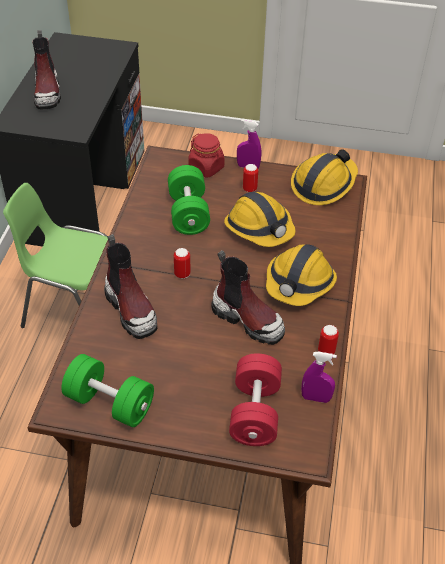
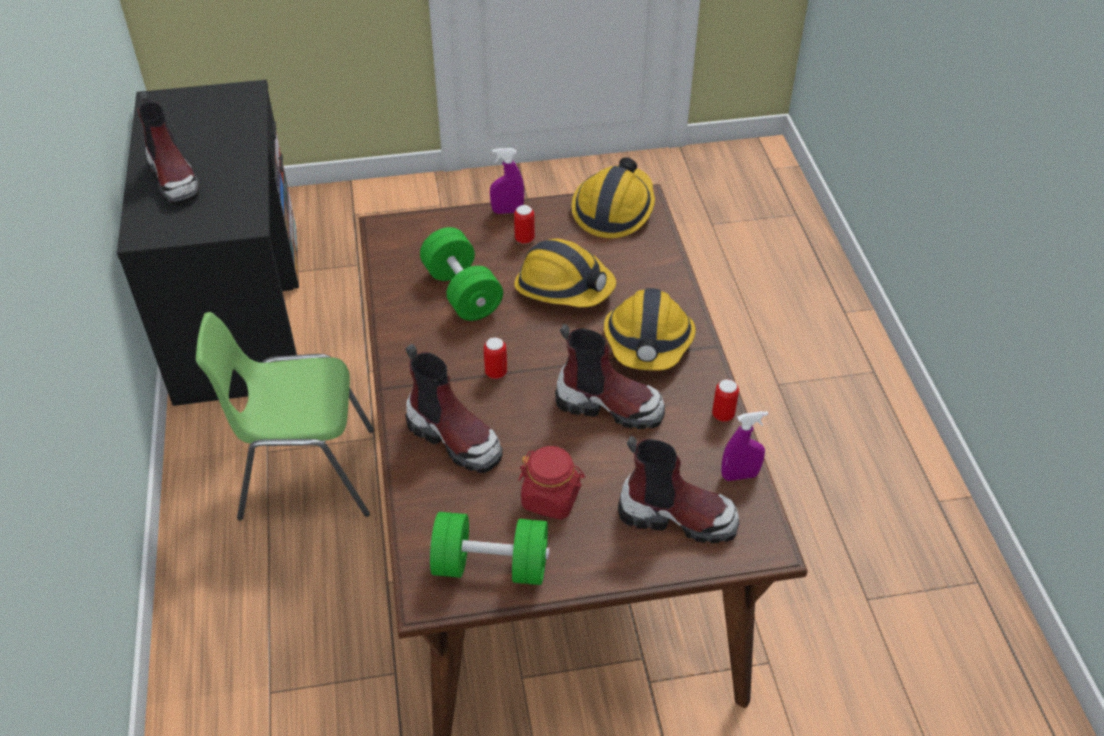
camera: 20 degrees left, 0 degrees up
(206, 168) = (454, 226): red jar -> red jar (551, 498)
(255, 412) = (677, 516): red dumbbell -> boot

